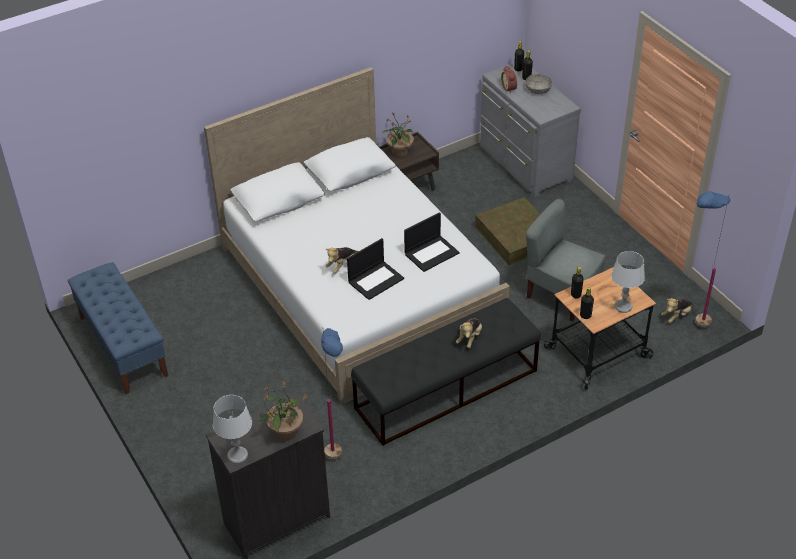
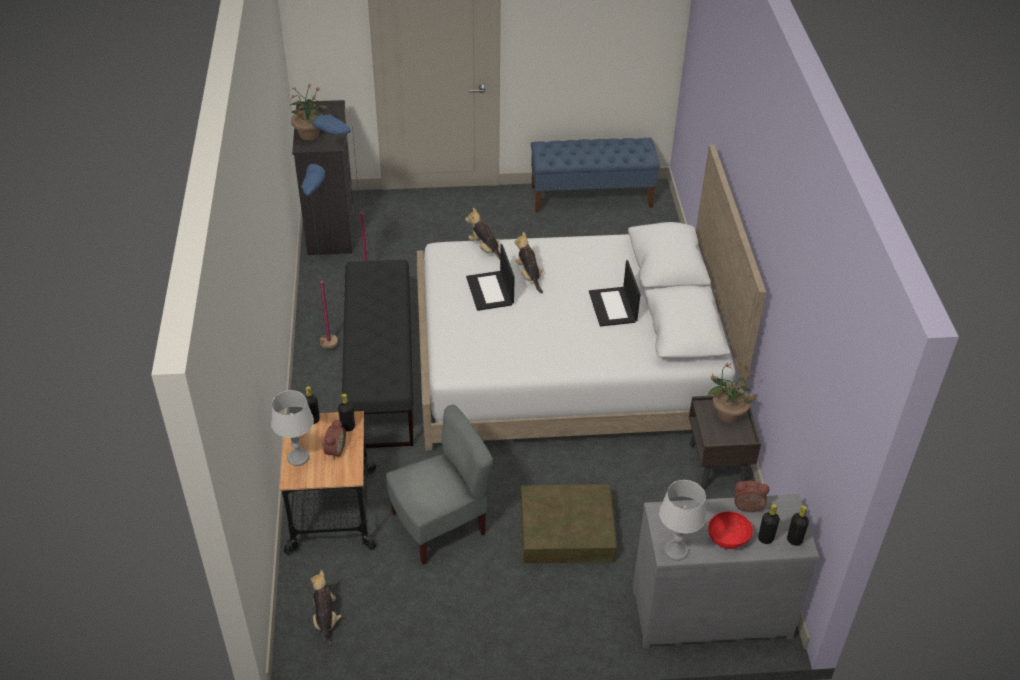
camera: 115 degrees right, 0 degrees up
(237, 455) = (309, 108): grey table lamp -> grey table lamp (676, 551)
(431, 253) = (500, 344): laptop -> laptop (613, 307)
(469, 338) = (376, 345): plush toy -> plush toy (485, 249)
(538, 90) = (728, 538): grey bowl -> red bowl
(601, 292) = (334, 450): none -> alarm clock
(691, 329) = (295, 621): blue floor lamp -> blue floor lamp (331, 335)

